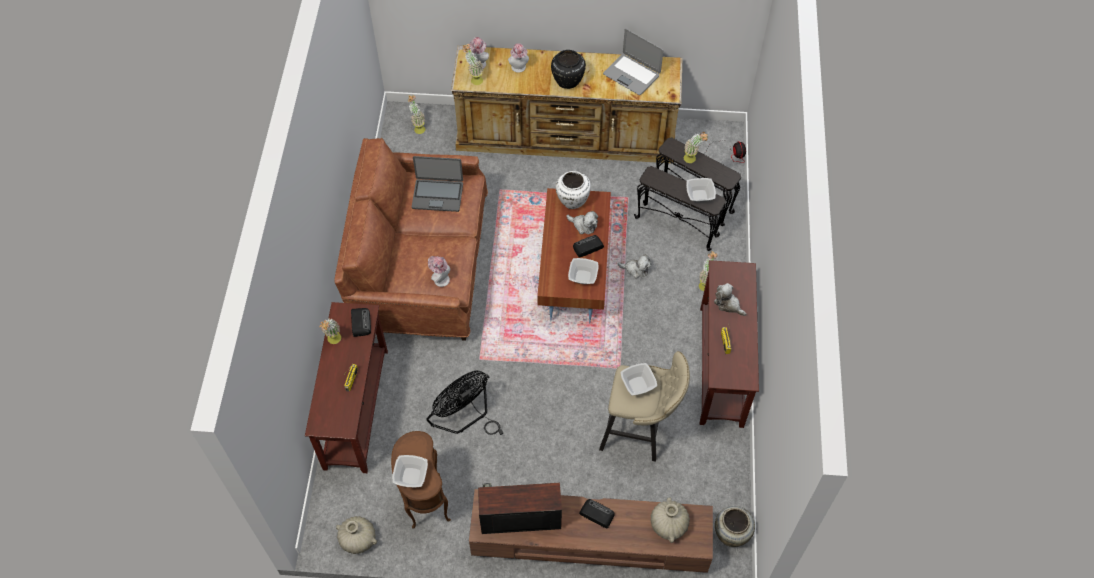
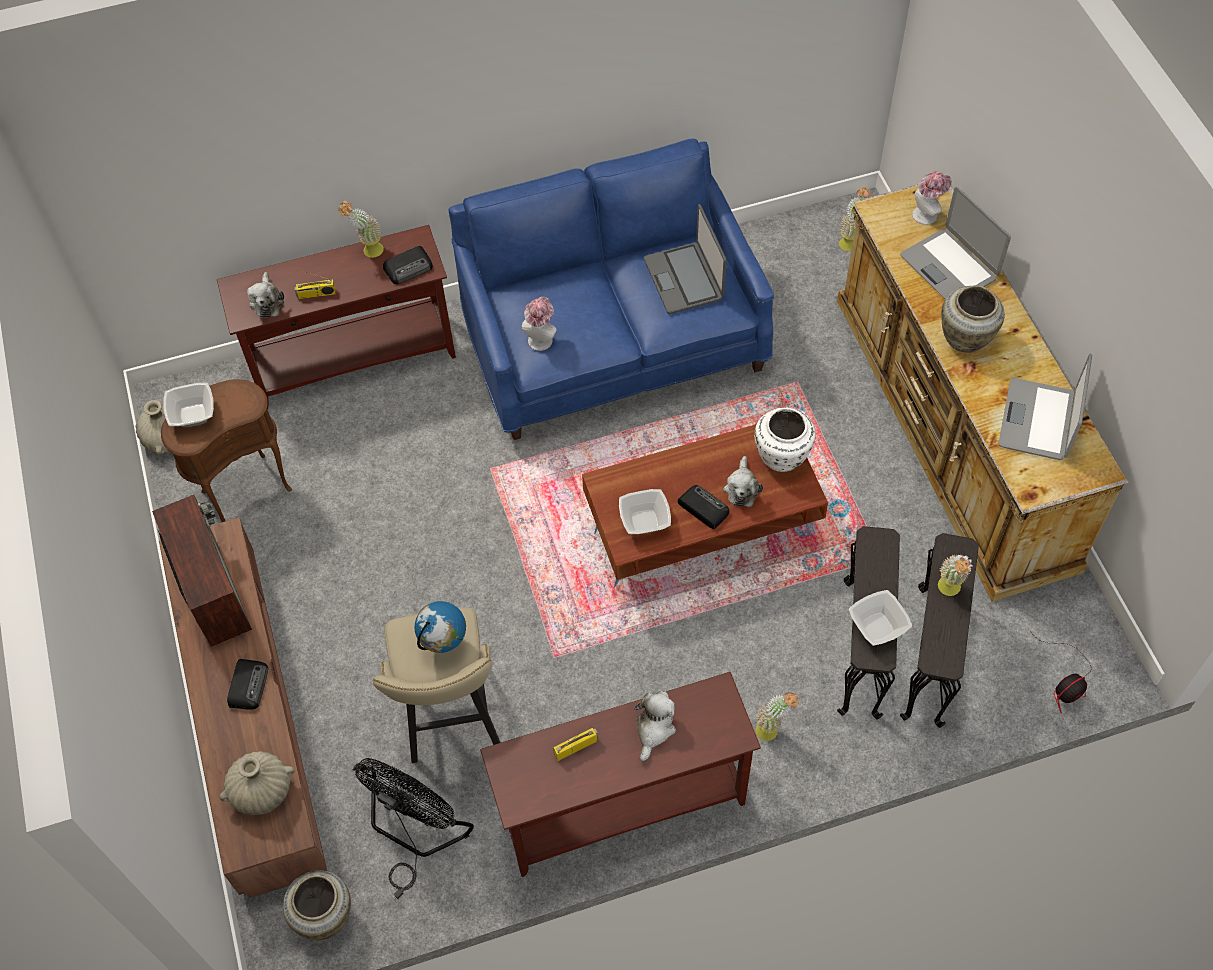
camera: 70 degrees right, 0 degrees up
(420, 266) = (611, 339): brown sofa -> blue sofa
(468, 415) = (394, 490): black fan -> black fan (411, 830)
(474, 79) = (891, 220): potted plant -> none
(519, 68) = (949, 267): hat -> laptop
(568, 81) = (966, 338): black vase -> beige vase
(636, 269) = (747, 617): plush toy -> plush toy (267, 301)
(638, 384) = (444, 643): bowl -> globe

